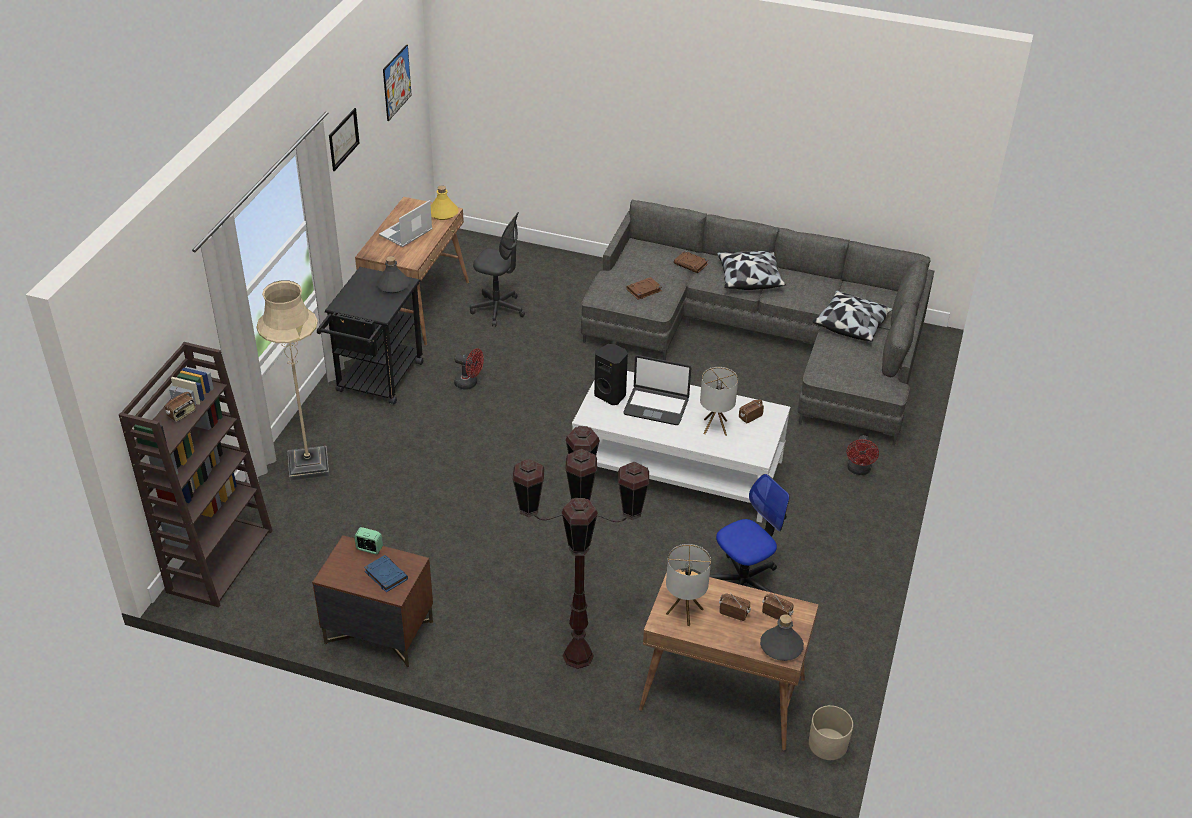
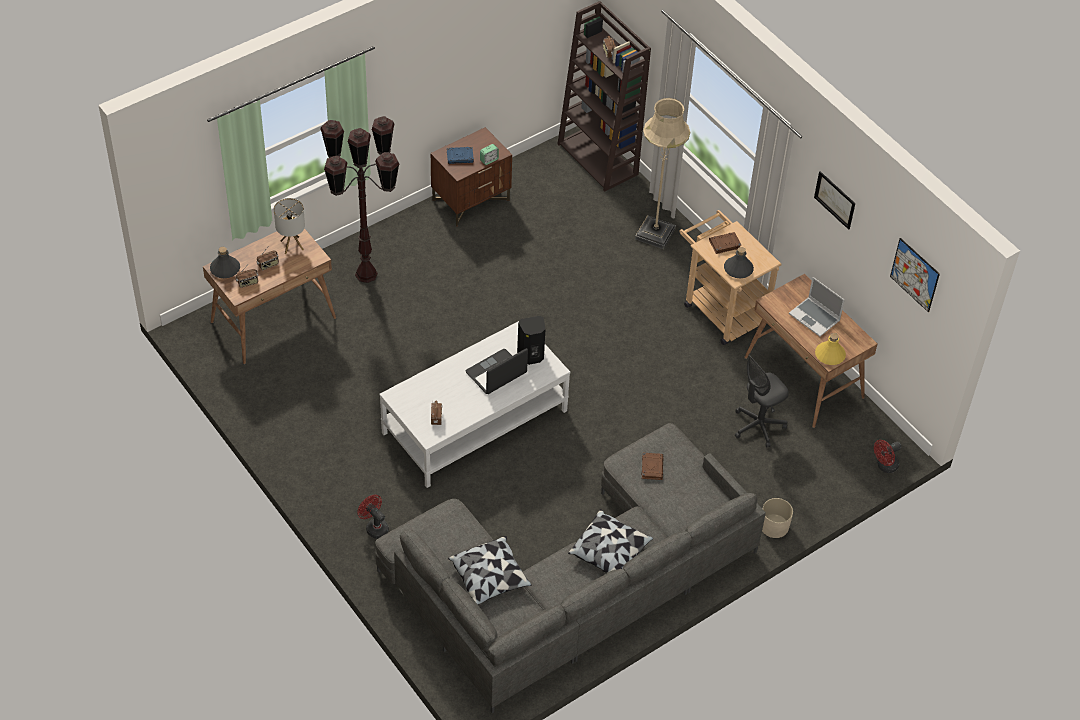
camera: 125 degrees right, 10 degrees up
(377, 382) = (720, 309): black cart -> beige cart
(406, 233) = (815, 317): laptop -> laptop turned 150 degrees clockwise
(469, 383) = (674, 359): red fan -> red fan (884, 466)
(691, 264) = (663, 524): brown book -> brown book (724, 244)
(715, 427) = (445, 391): table lamp -> none
(744, 583) = (341, 387): office chair -> none
(828, 744) = (194, 344): beige planter -> beige planter (774, 526)

